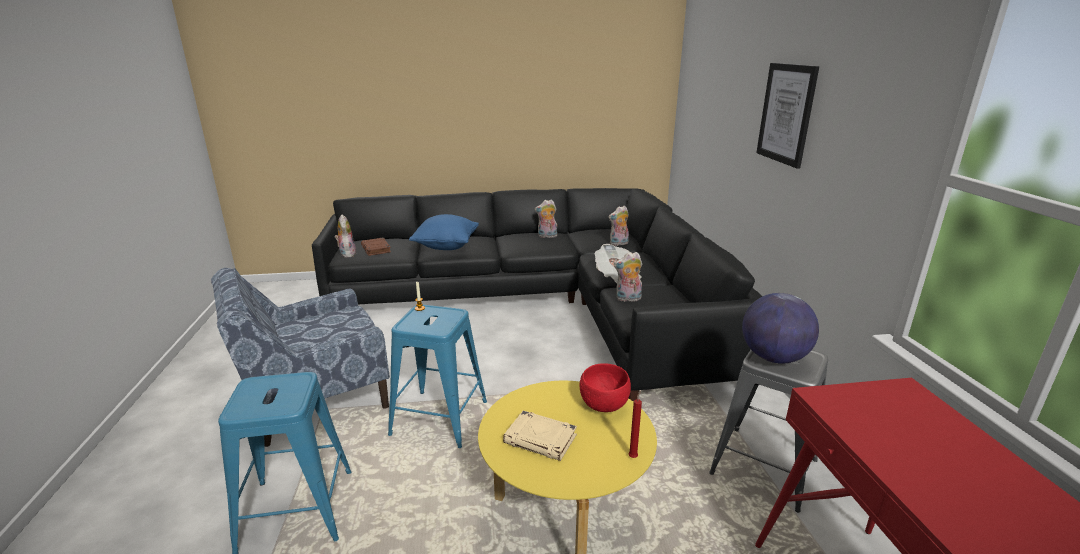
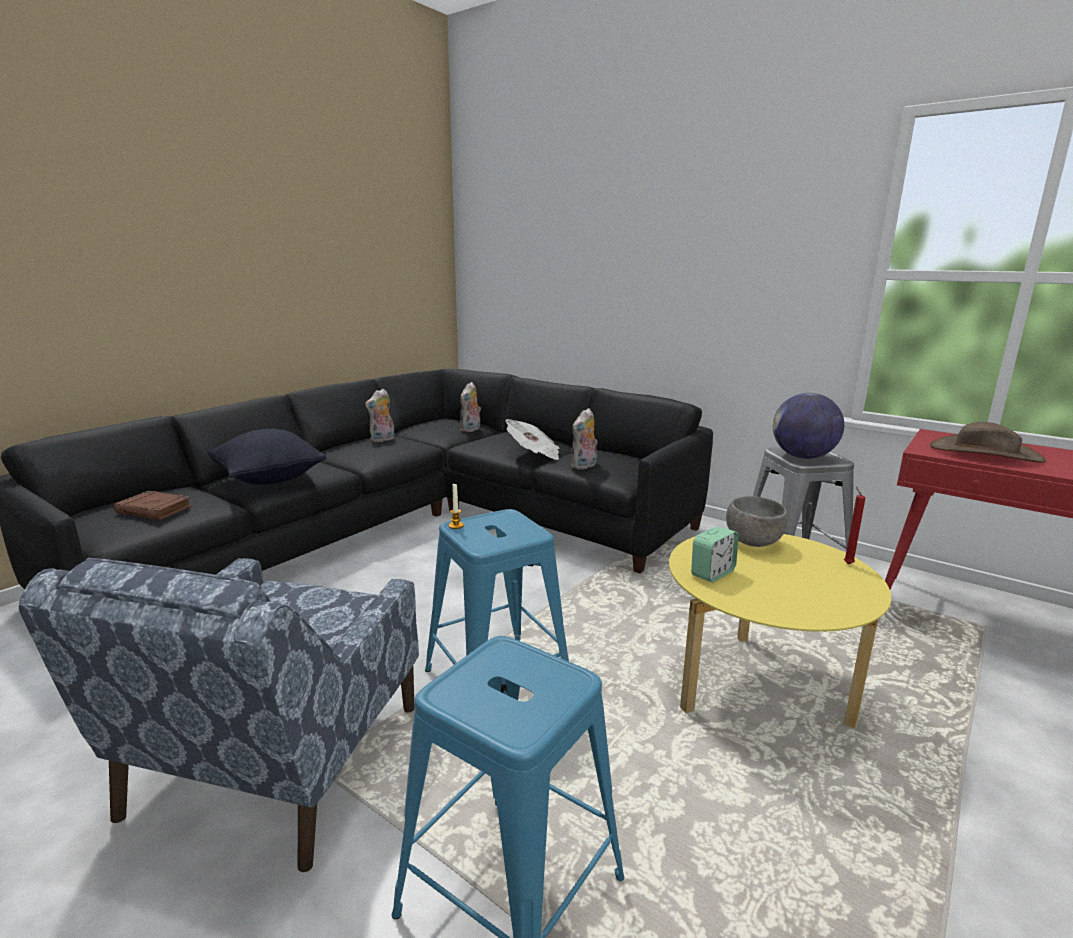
camera: 45 degrees left, 5 degrees down
(347, 254) = (103, 530): plush toy -> none
(446, 246) = (269, 479): blue pillow -> black pillow
(525, 408) = (712, 573): none -> alarm clock
(541, 439) = (776, 587): beige book -> none
(603, 405) = (752, 542): red bowl -> grey bowl
(786, 113) = (665, 252): picture -> none
(890, 429) = (985, 453): none -> brown hat

